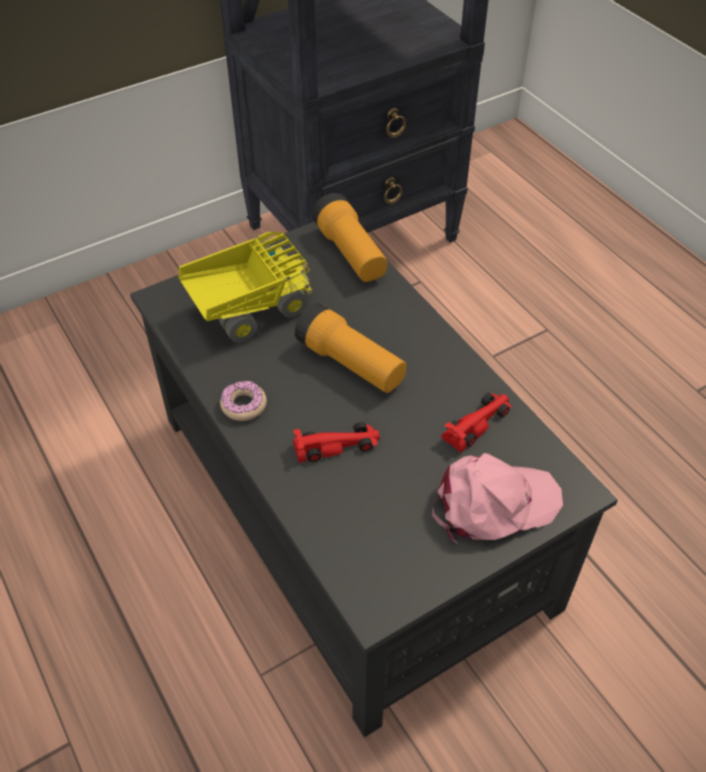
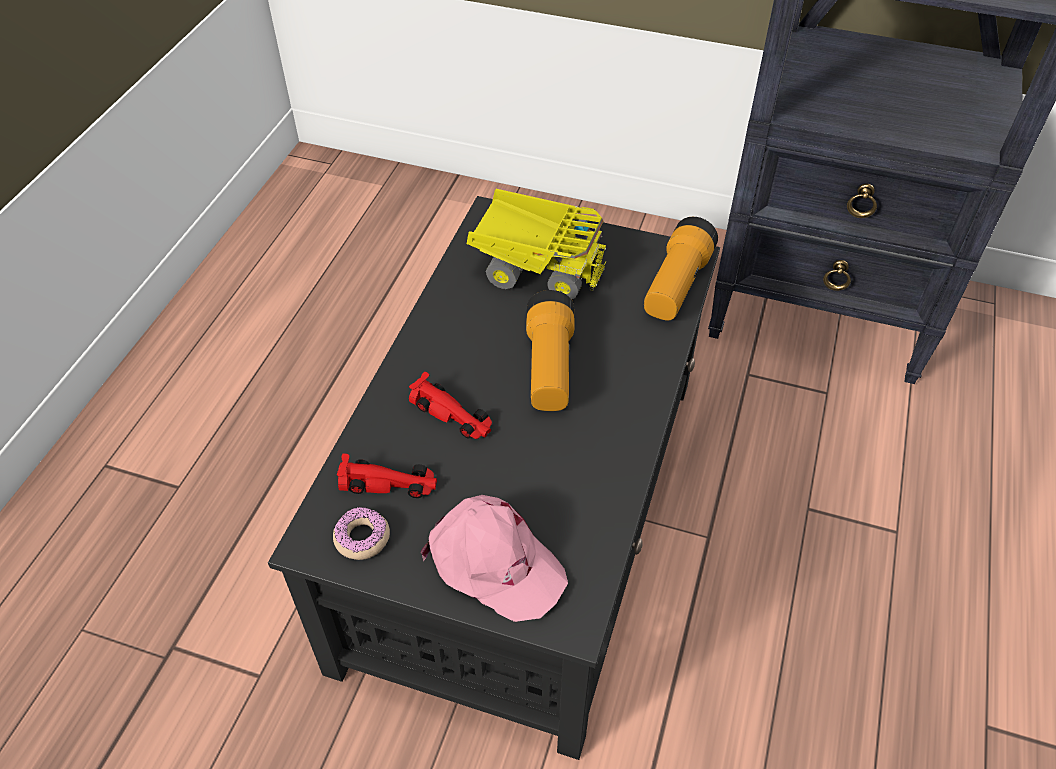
camera: 50 degrees right, 0 degrees up
(243, 405) = (435, 331): donut -> donut (362, 538)
(478, 423) = (576, 496): red toy car -> red toy car (389, 483)

